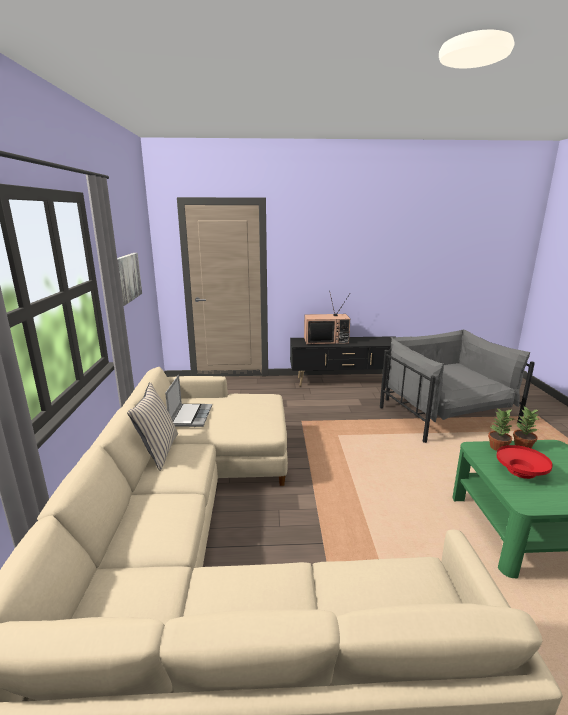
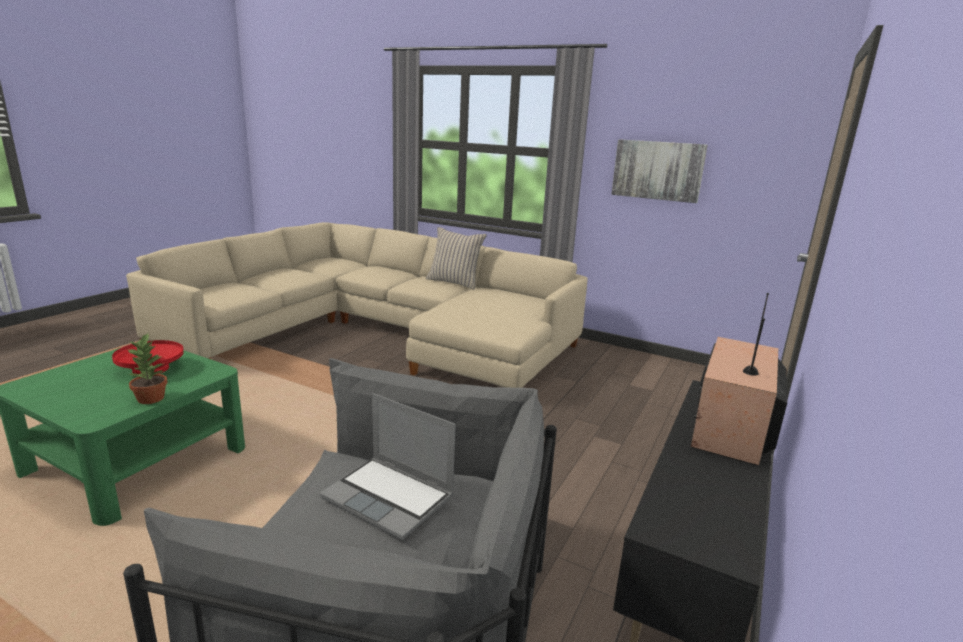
camera: 120 degrees right, 0 degrees up
(190, 416) = (498, 294): laptop -> laptop (390, 498)
(497, 447) = (187, 383): potted plant -> none

